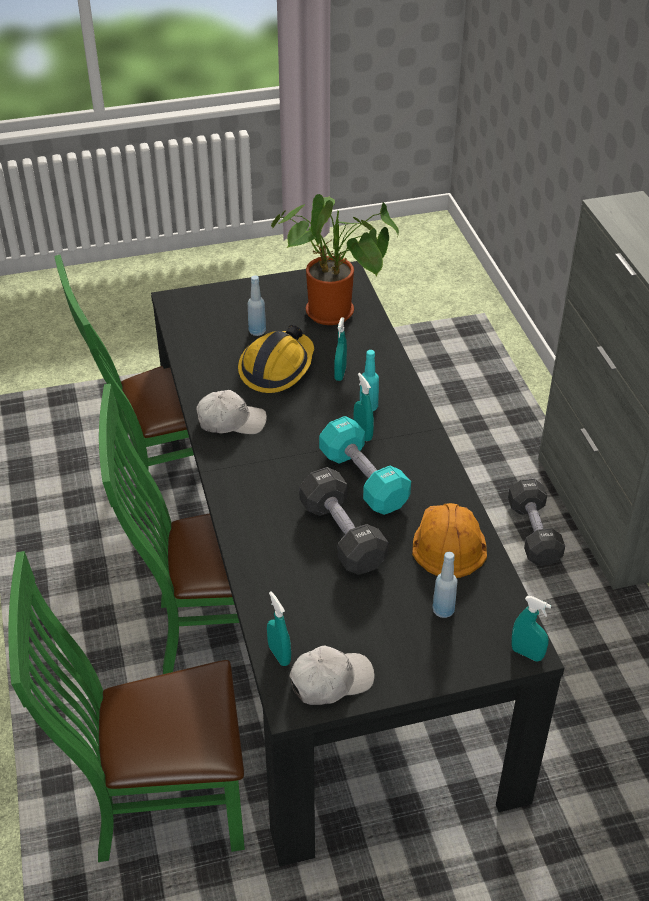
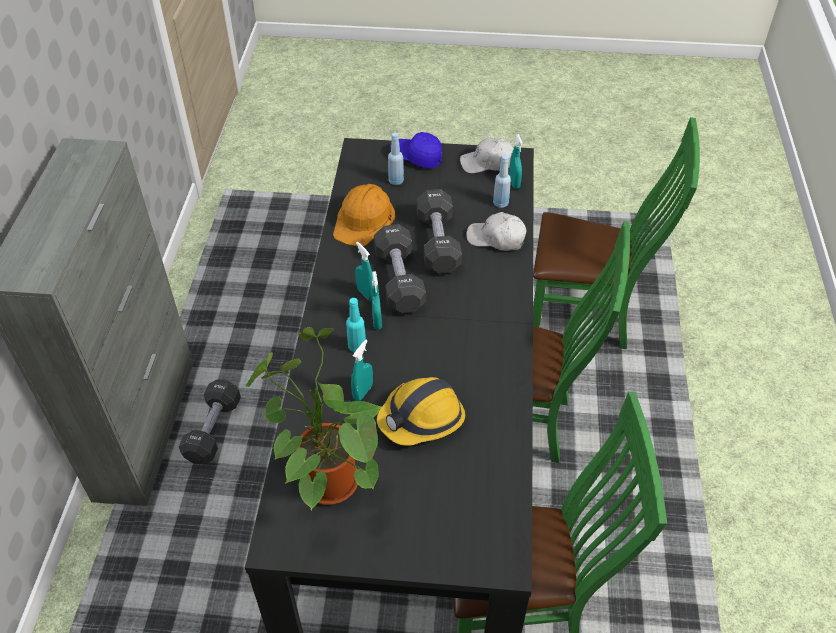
camera: 160 degrees left, 5 degrees up
(231, 421) = (490, 367): white cap -> white cap (496, 238)
(257, 331) = (423, 477): blue bottle -> blue bottle (500, 203)
(363, 479) = (399, 280): turquoise dumbbell -> black dumbbell
(437, 661) = (417, 157): none -> blue cap
(527, 653) = (360, 148): turquoise spray bottle -> turquoise spray bottle (366, 293)

